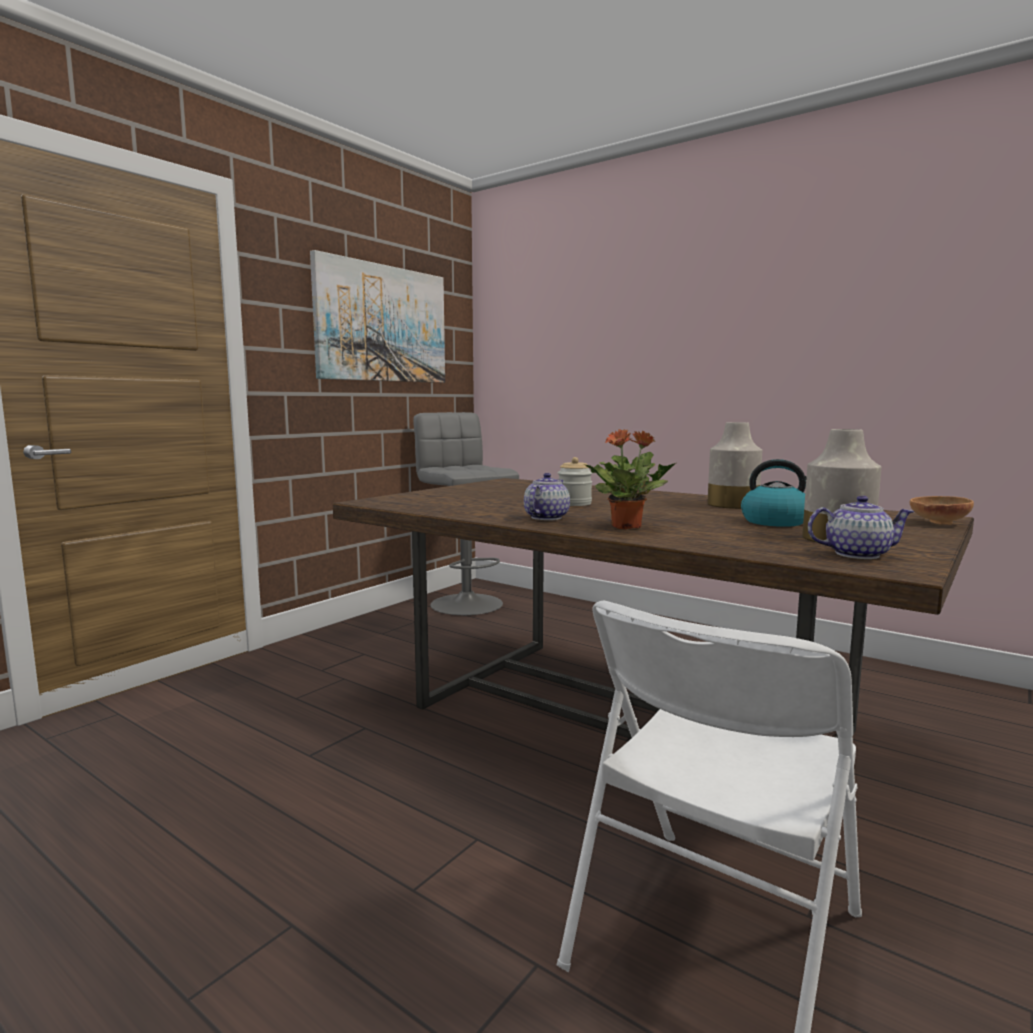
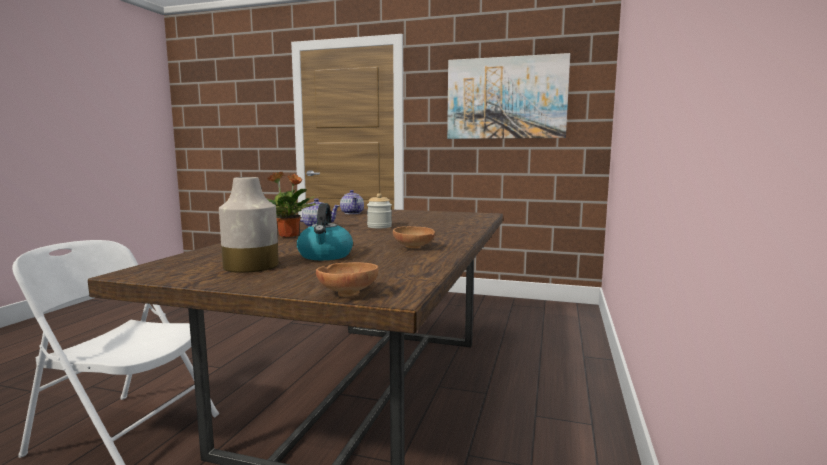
camera: 70 degrees right, 0 degrees up
(467, 604) = (532, 312): grey stool -> none
(733, 504) = (414, 248): beige vase -> brown bowl
(856, 554) = (190, 267): teapot -> teapot (352, 213)

